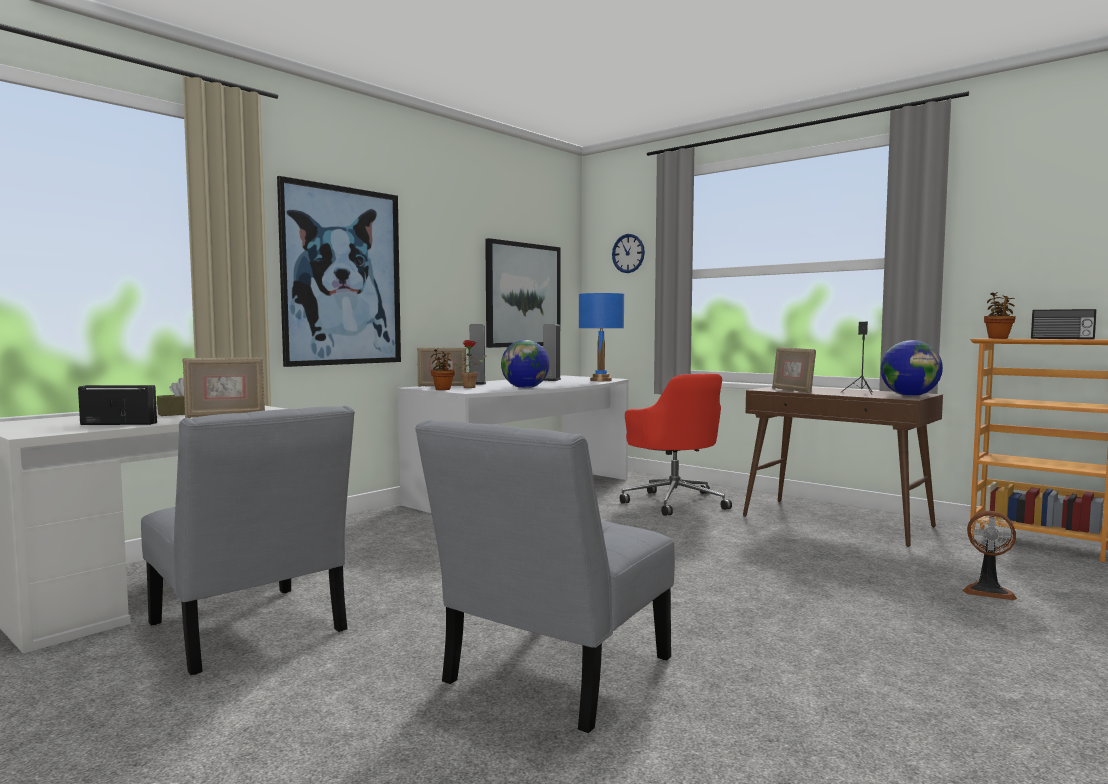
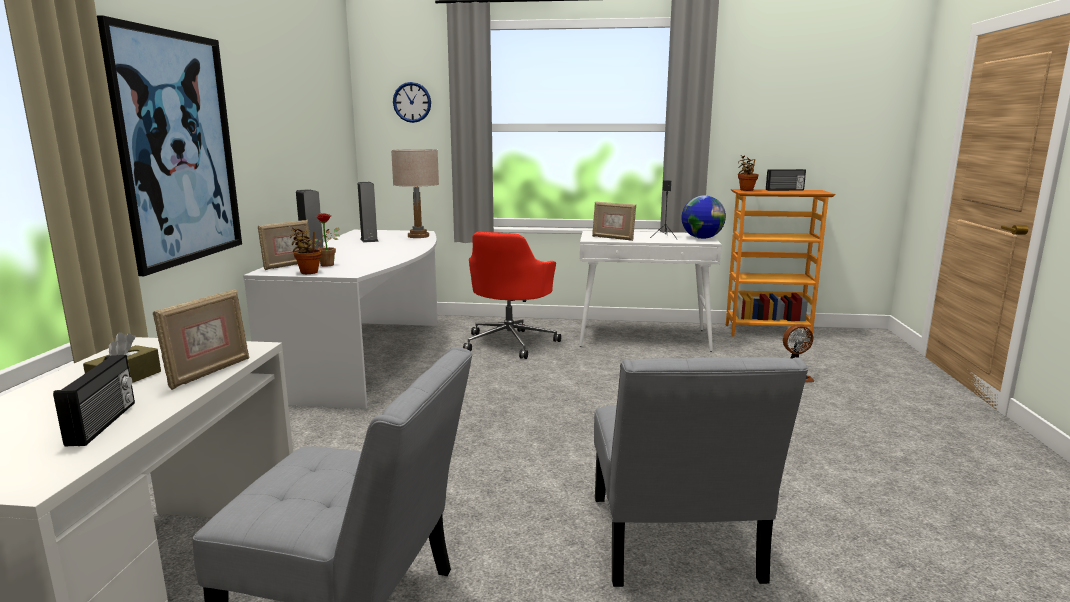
camera: 35 degrees left, 10 degrees up
(119, 423) = (104, 423): radio -> radio turned 120 degrees clockwise
(523, 295) = (319, 149): picture -> none
(525, 388) = (388, 259): globe -> none
(600, 380) = (418, 236): blue table lamp -> beige table lamp
(674, 501) = (510, 342): red office chair -> red office chair turned 75 degrees clockwise
(837, 521) = (644, 338): brown console table -> white console table

